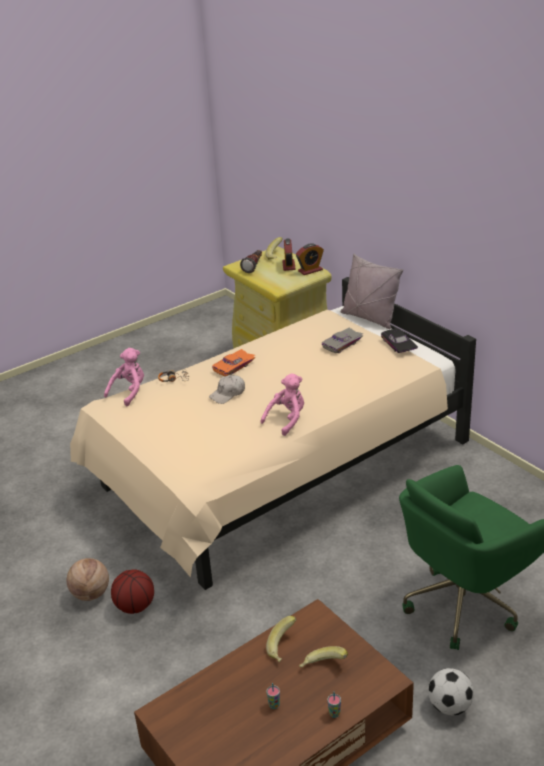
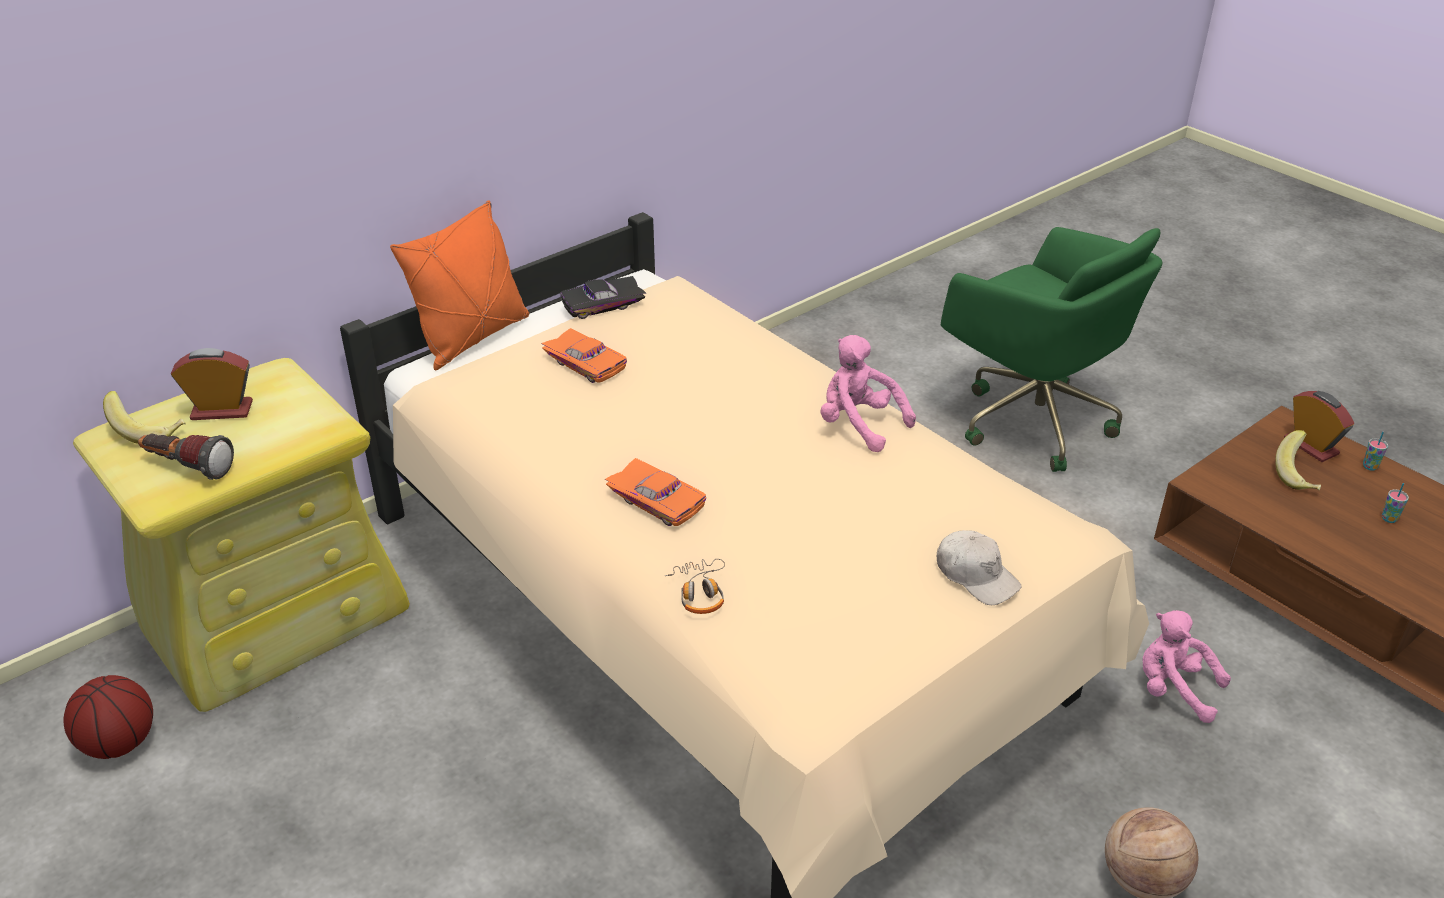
camera: 95 degrees left, 5 degrees up
(129, 392) = (755, 667): pink plush toy -> pink plush toy (1173, 689)
(135, 606) = (1152, 797): basketball -> basketball (120, 743)
(228, 394) = (770, 502): white cap -> white cap (976, 576)
(283, 648) = (1282, 513): banana -> none
(310, 270) = (269, 379): alarm clock -> alarm clock (1310, 446)
(343, 345) = (587, 362): grey toy car -> orange toy car
(369, 318) = (472, 338): purple pillow -> orange pillow
(450, 706) = (1210, 444): football -> none

